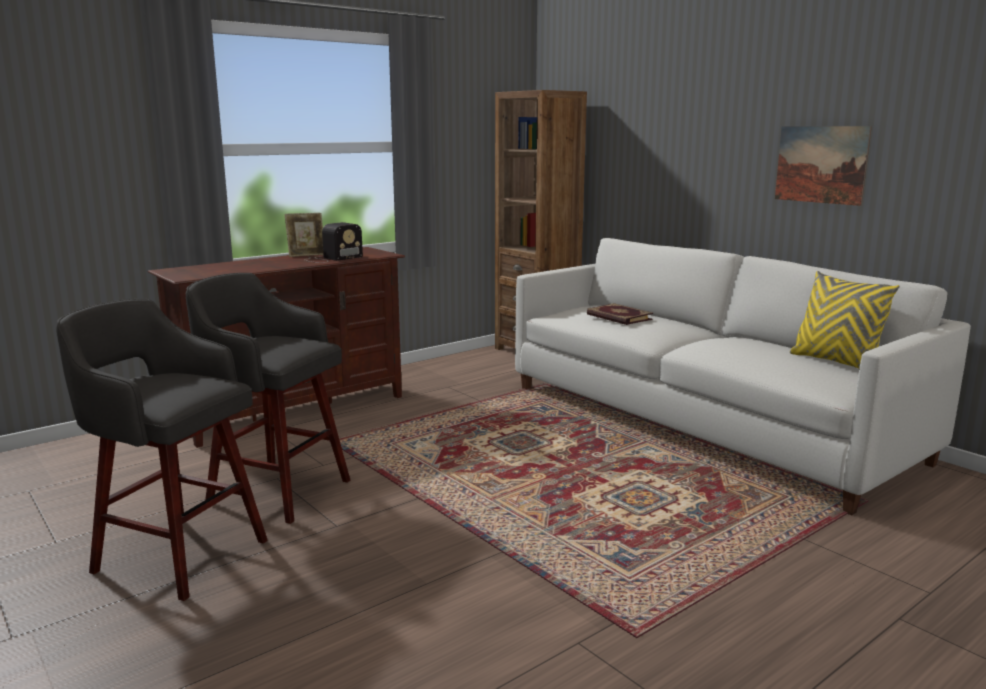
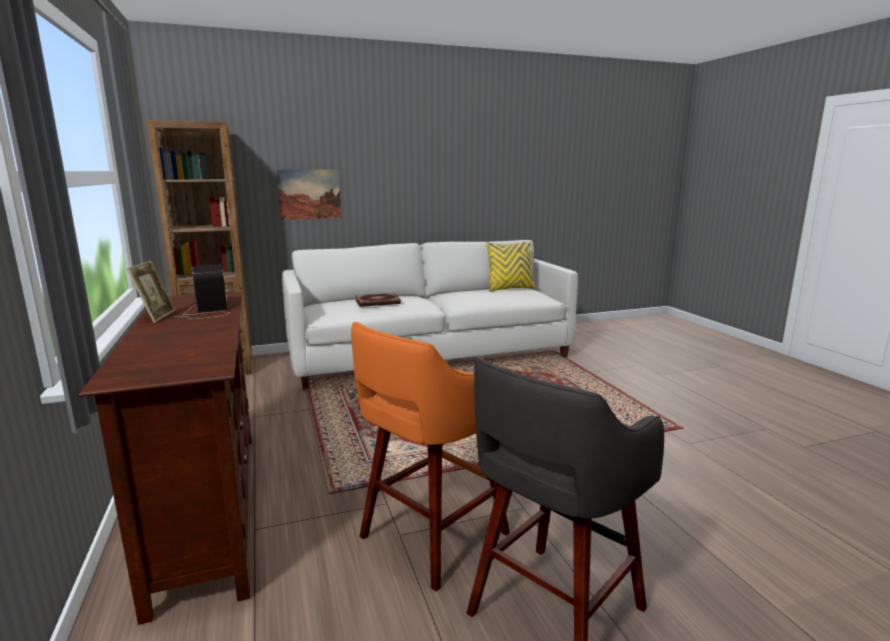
camera: 70 degrees left, 0 degrees up
(276, 490) = (430, 537): grey stool -> orange stool
(821, 164) = (441, 182): picture -> picture (309, 194)

